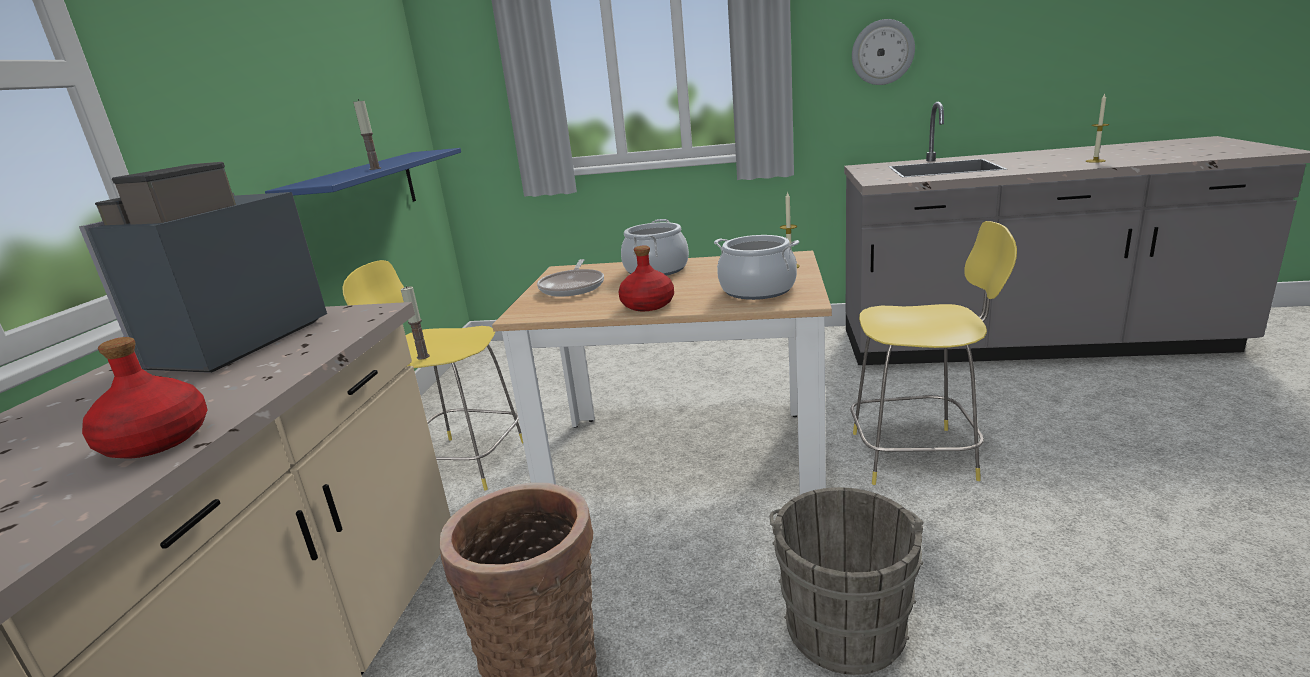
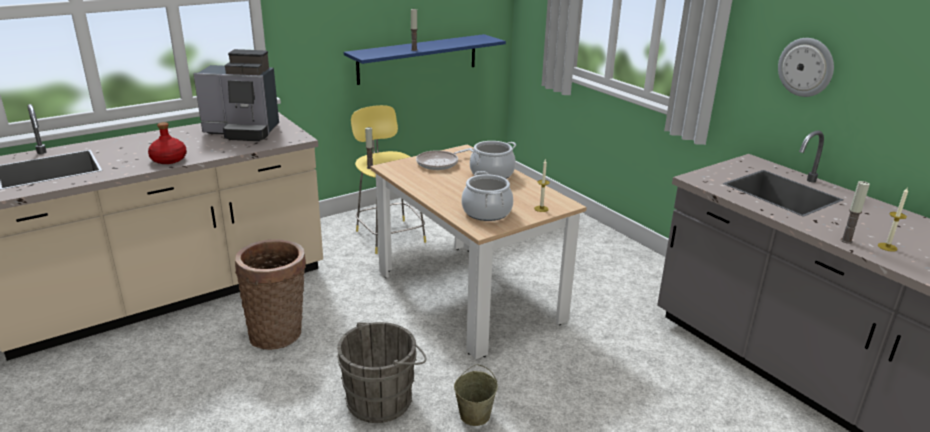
camera: 45 degrees right, 5 degrees up
(228, 347) = (243, 131): coffee machine -> coffee machine turned 150 degrees counterclockwise
(647, 305) = (432, 191): red bottle -> none
(917, 455) = (568, 378): yellow stool -> none
(942, 550) = (475, 415): none -> beige bucket
(1073, 166) = (846, 241): none -> candle

